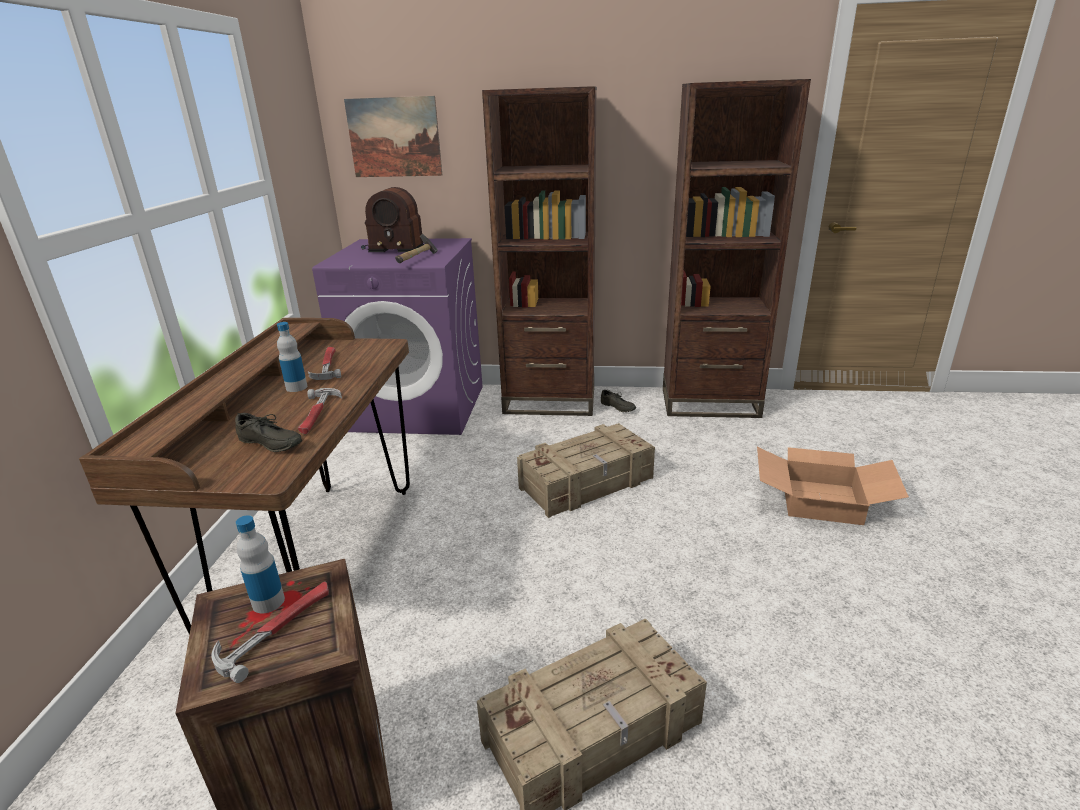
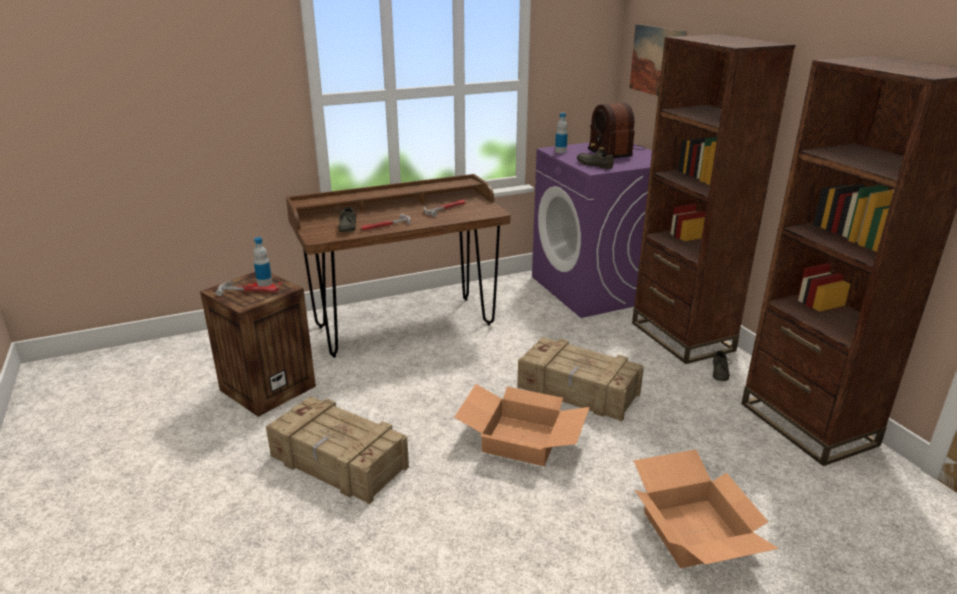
camera: 60 degrees right, 0 degrees up
(296, 387) = (411, 212): bottle -> bottle (560, 151)
(417, 259) = (595, 164): hammer -> grey shoe
(644, 549) = (520, 440): none -> cardboard box

